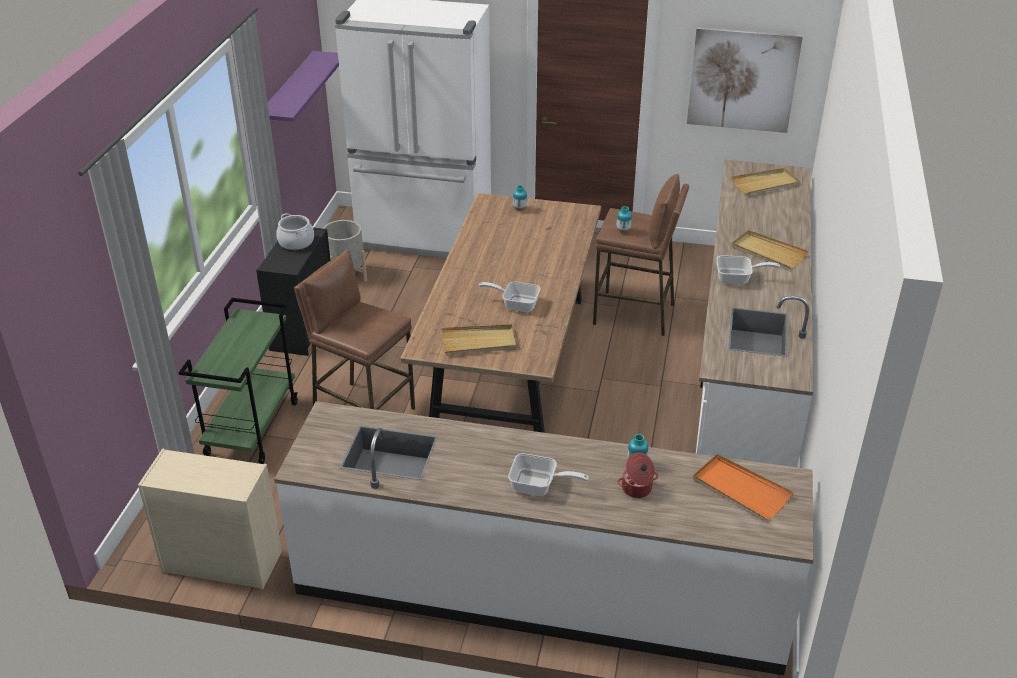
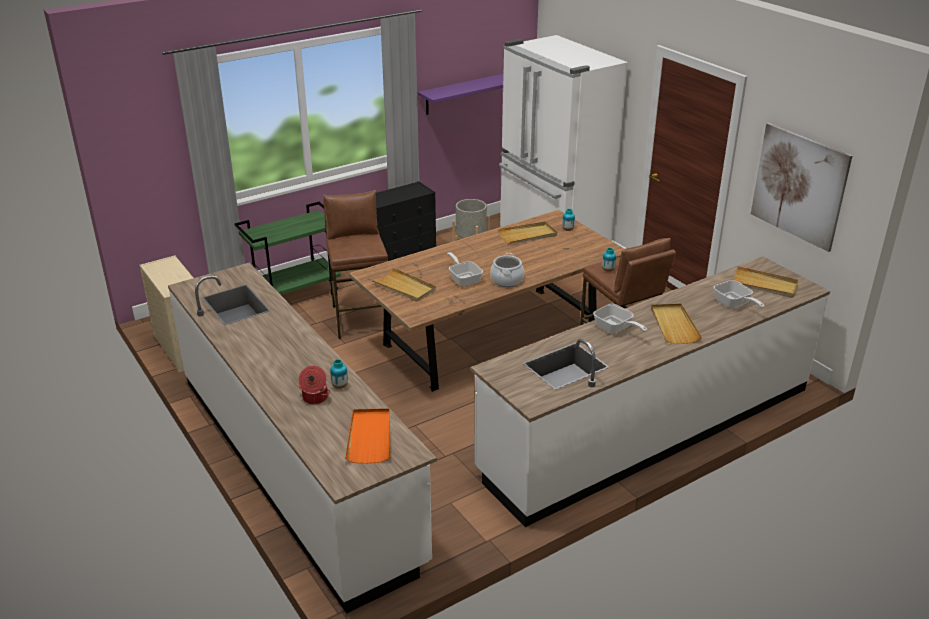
camera: 45 degrees right, 5 degrees down
(296, 242) = (406, 191): cooking pot -> cooking pot (507, 280)
(495, 231) = (527, 235): none -> beige tray
(539, 486) = (270, 363): frying pan -> frying pan (734, 304)

